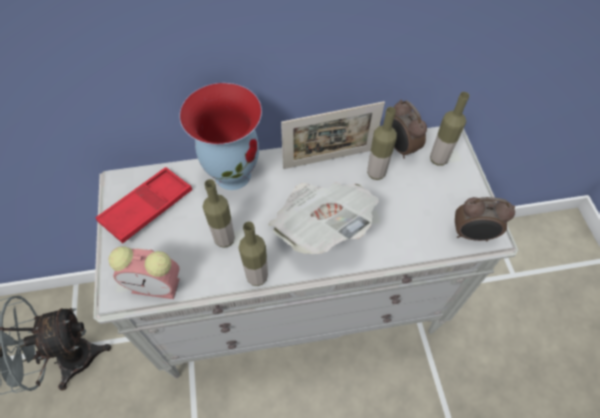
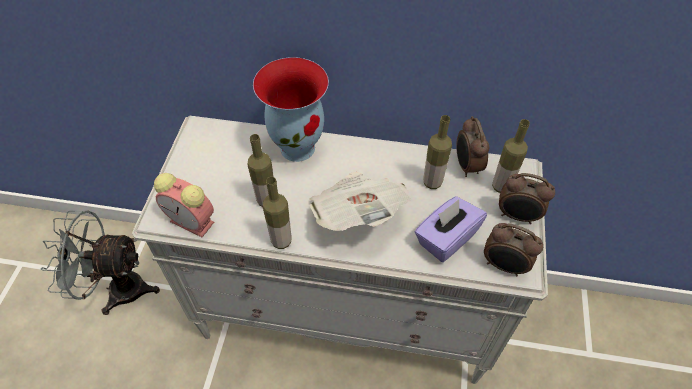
camera: 20 degrees right, 5 degrees down
(147, 207) = (212, 155): red tray -> none
(329, 159) = (392, 158): picture frame -> none
(411, 224) = (446, 238): none -> purple tissue box
(464, 183) = (517, 216): none -> alarm clock

